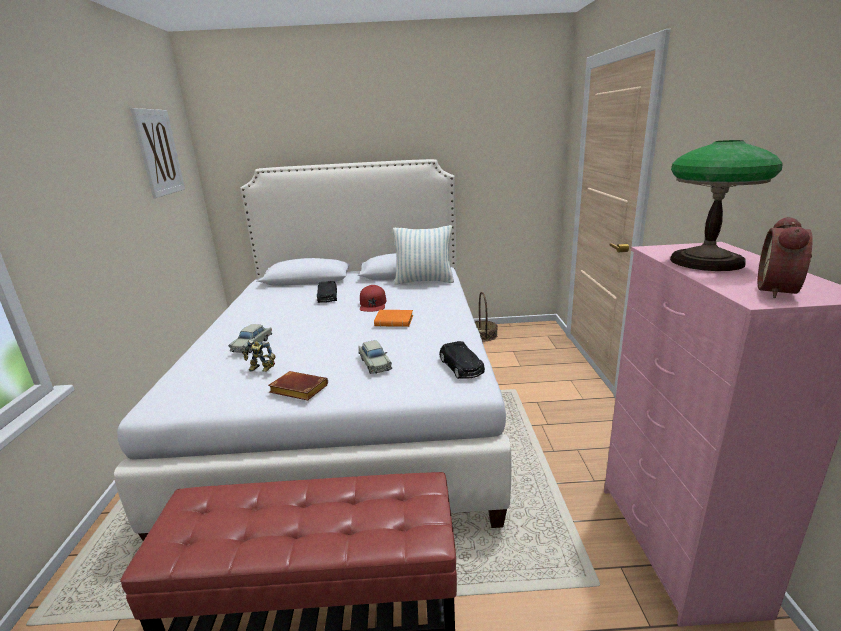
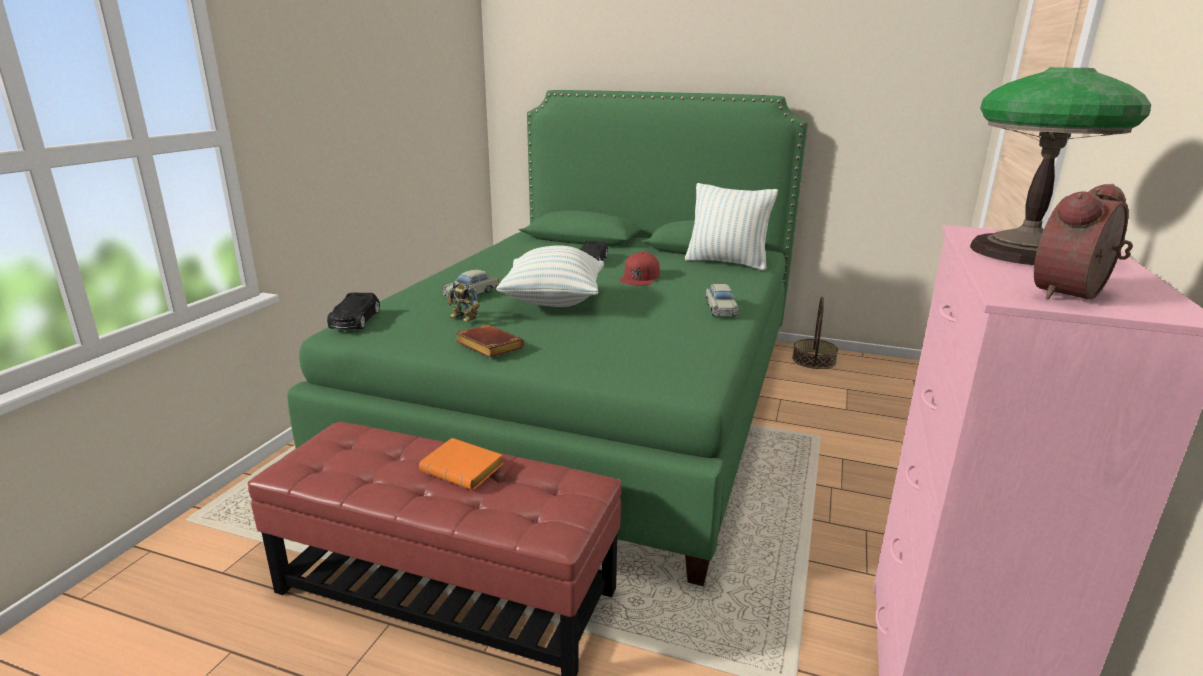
camera: 20 degrees right, 0 degrees up
(158, 152) = (434, 59): picture -> none
(323, 338) = (553, 302): none -> pillow
(351, 403) = (592, 402): white bed -> green bed
(375, 363) = (592, 338): beige toy car -> beige toy car (720, 309)
(395, 321) = (652, 300): orange book -> orange book (465, 470)
(461, 367) = (695, 363): black toy car -> black toy car (355, 320)

